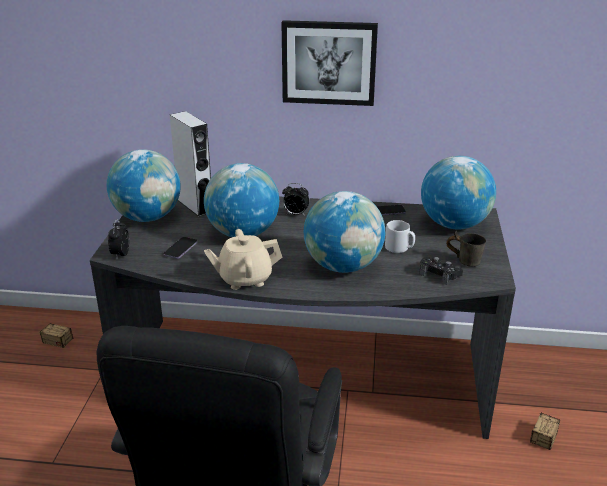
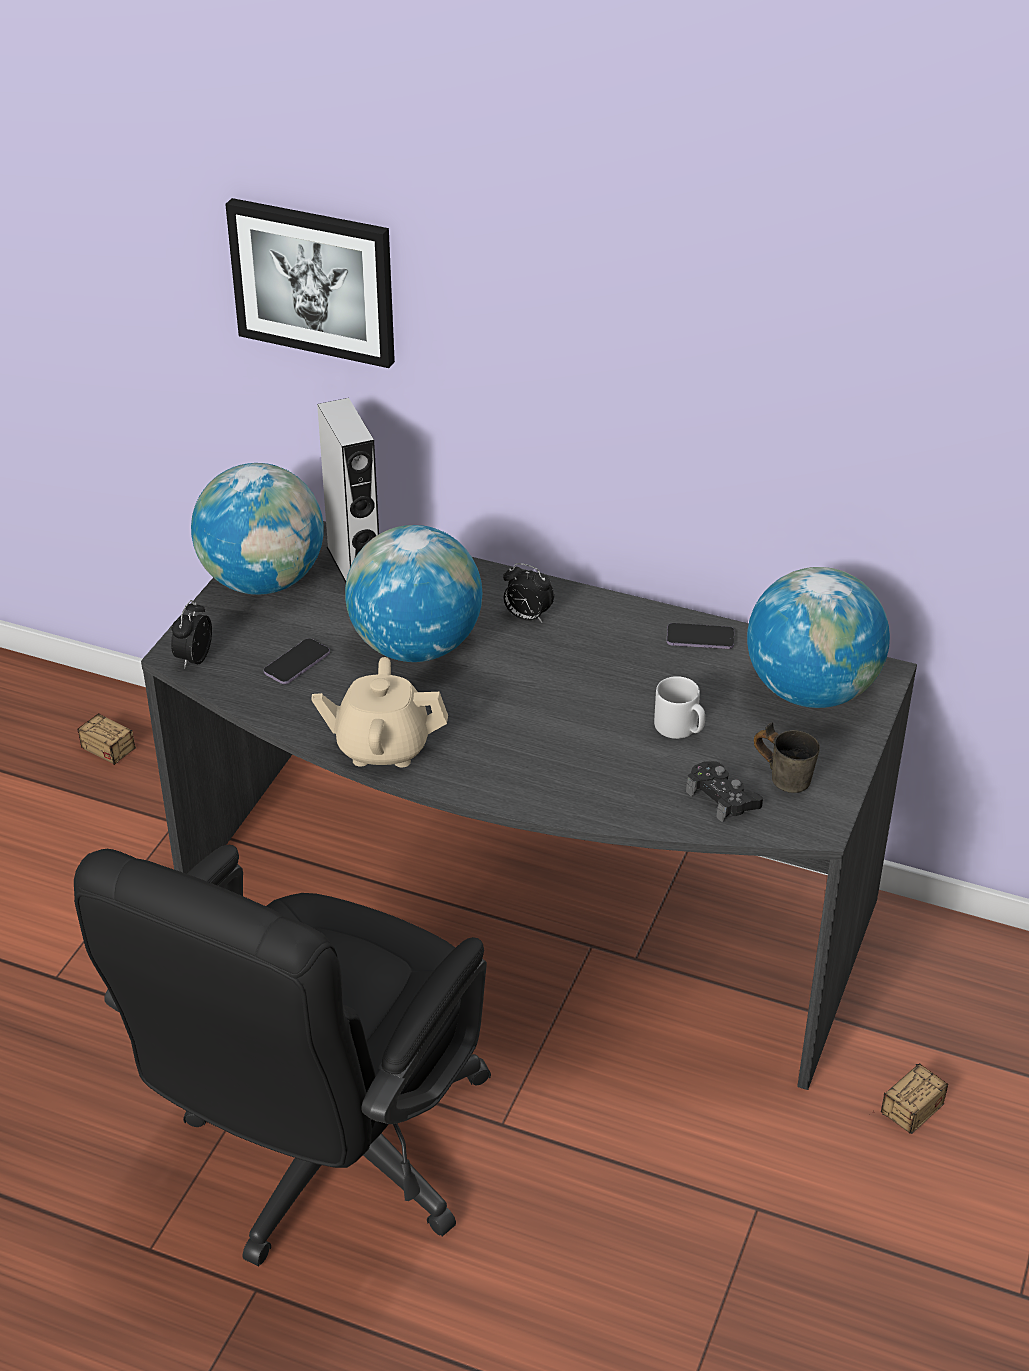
camera: 15 degrees right, 10 degrees up
(329, 62) = (613, 353): picture -> picture (314, 280)
(343, 266) = (560, 750): globe -> none

